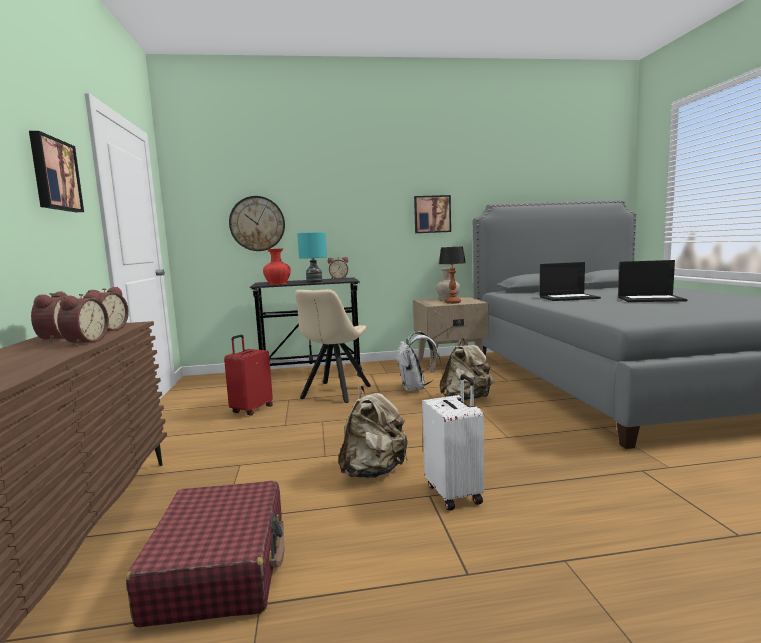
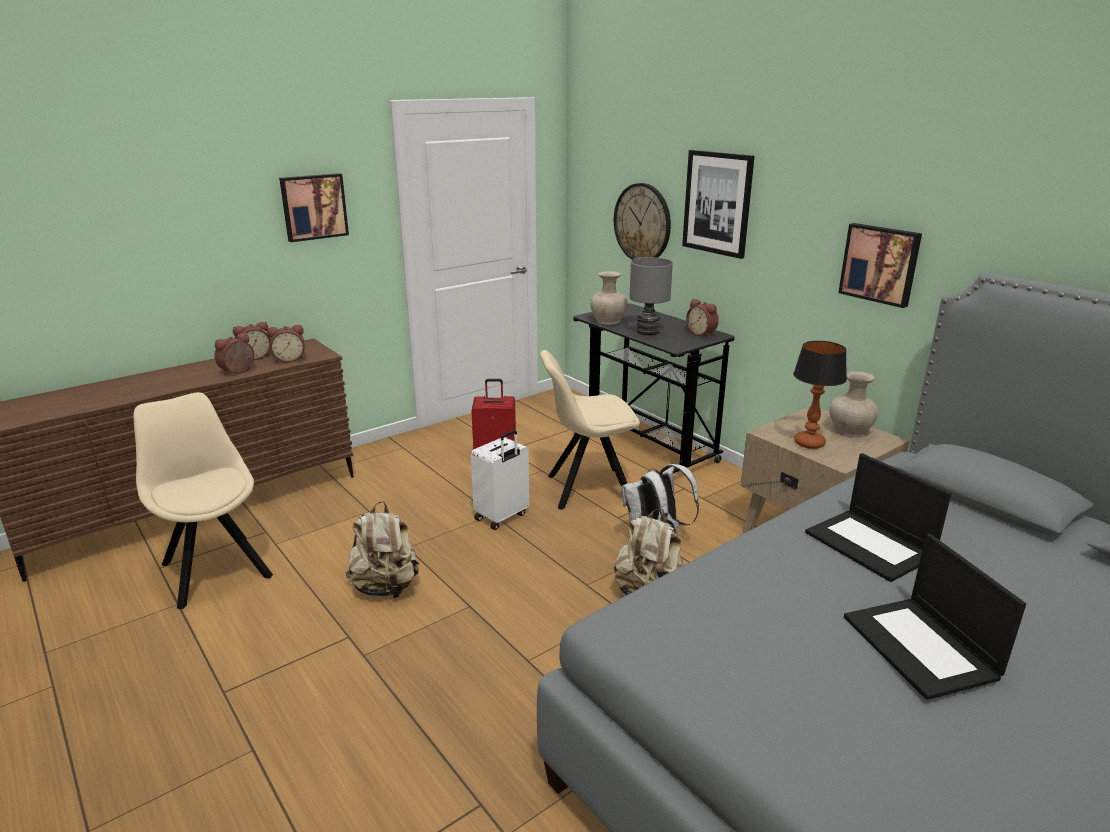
camera: 60 degrees right, 15 degrees up
(84, 342) = (238, 372): alarm clock -> alarm clock turned 150 degrees clockwise
(220, 567) = (215, 570): red suitcase -> beige chair
(277, 284) = (607, 321): red vase -> beige vase
(314, 281) = (647, 331): turquoise table lamp -> grey table lamp
(322, 200) = (717, 203): none -> picture
(455, 493) = (357, 652): white suitcase -> white suitcase (502, 517)

